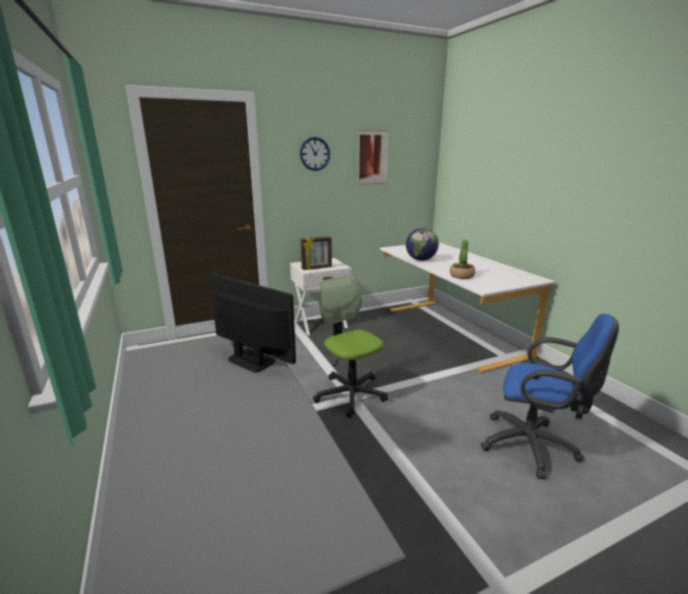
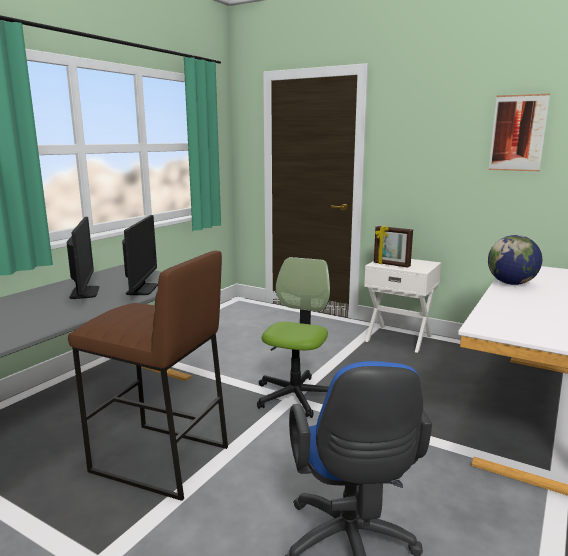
camera: 55 degrees right, 5 degrees down
(206, 394) = (84, 292): none -> monitor
(315, 154) = (430, 128): wall clock -> none
(377, 501) = (159, 460): none -> brown stool
(461, 276) = (502, 310): potted plant -> none

